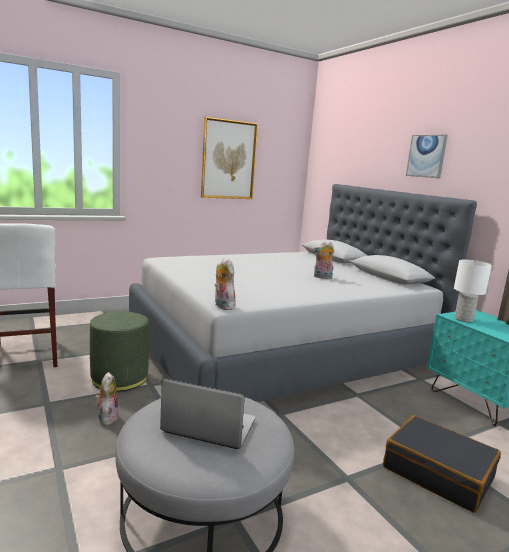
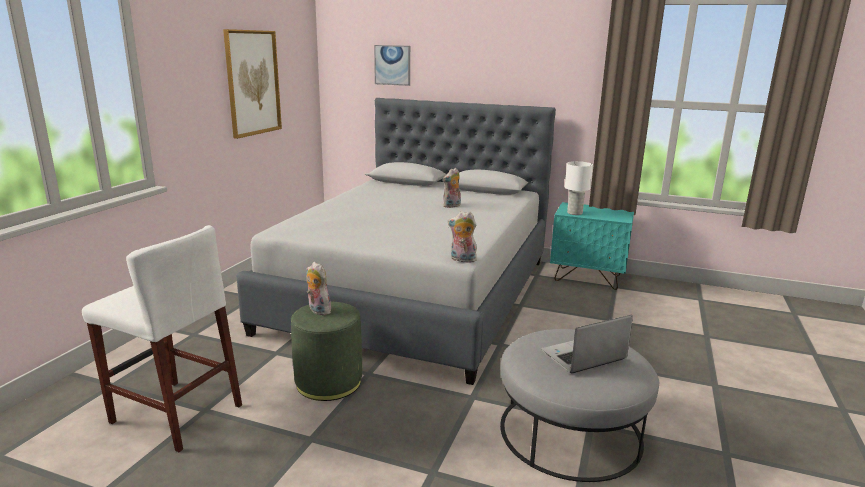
camera: 40 degrees left, 5 degrees up
(107, 417) = (389, 417): plush toy -> plush toy (317, 310)
(426, 156) = (491, 65): picture -> picture (392, 65)
(438, 473) = (633, 334): black suitcase -> none

